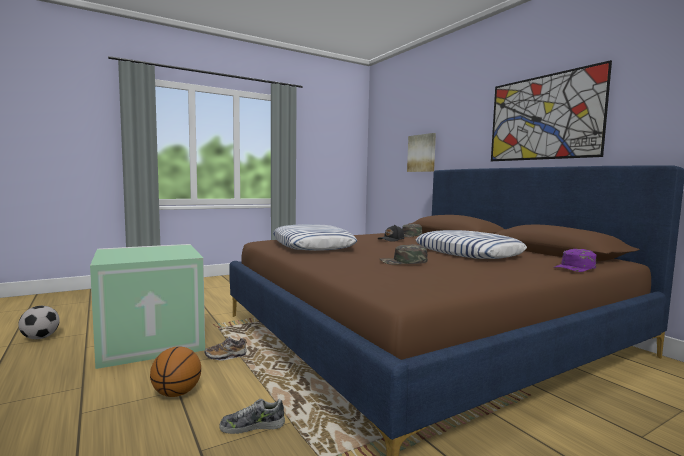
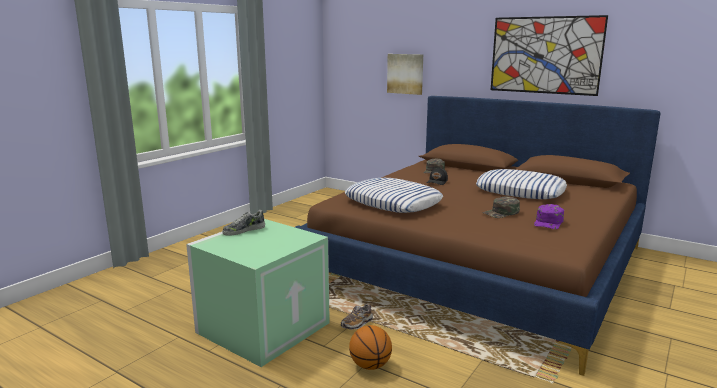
camera: 25 degrees left, 10 degrees up
(40, 338) = (136, 355): football -> none
(252, 426) = (462, 370): shoe -> shoe (244, 230)
(575, 267) = (609, 198): purple cap -> purple cap (548, 222)

